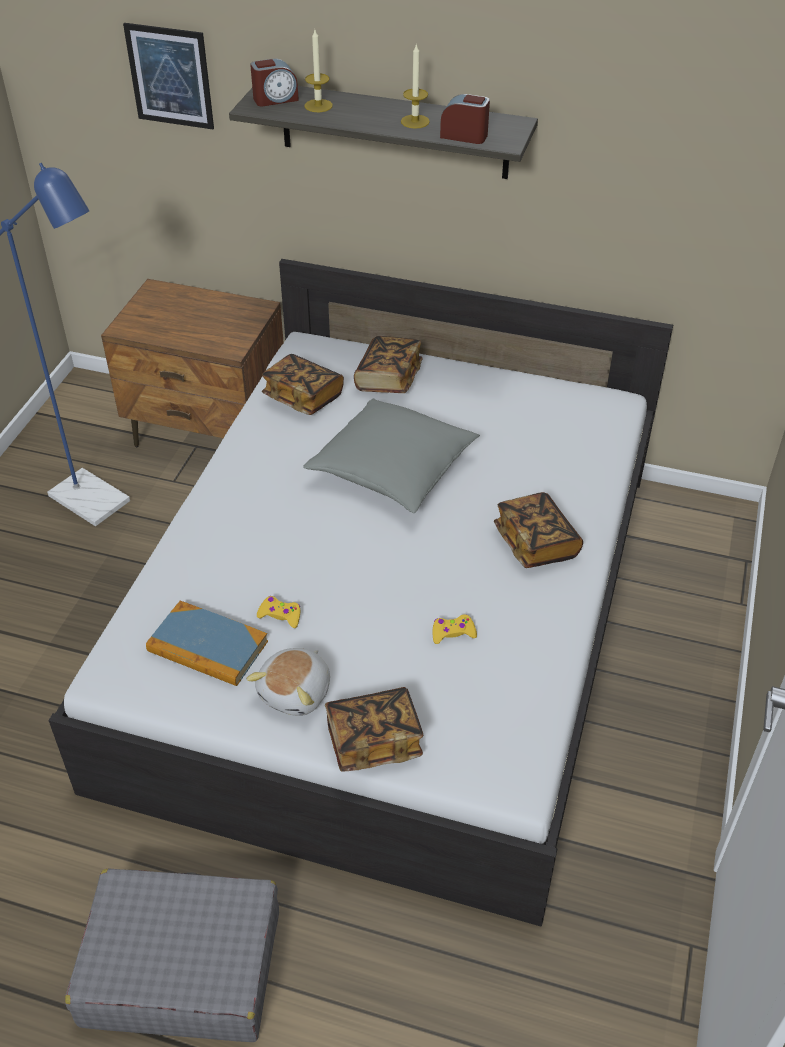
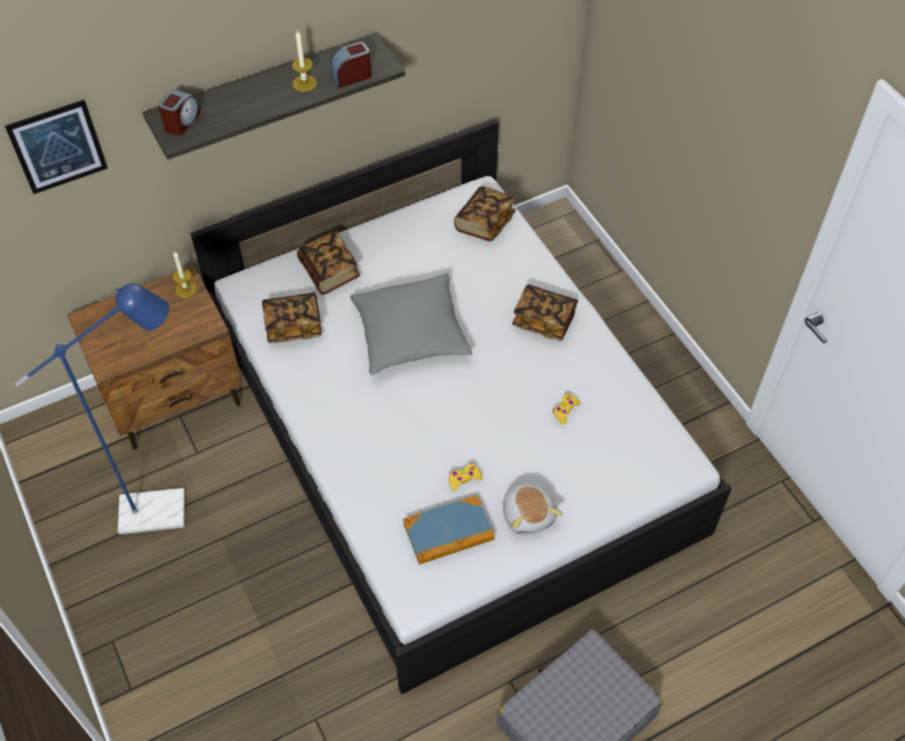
camera: 45 degrees left, 10 degrees up
(318, 106) = (220, 109): candle -> candle (186, 289)
(373, 741) = (599, 505): book -> book (484, 223)

